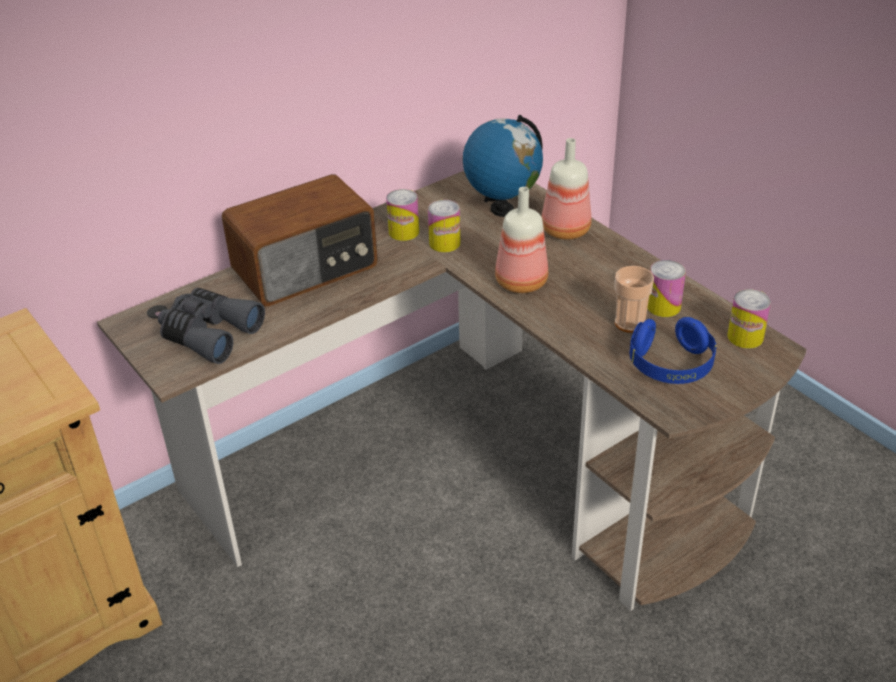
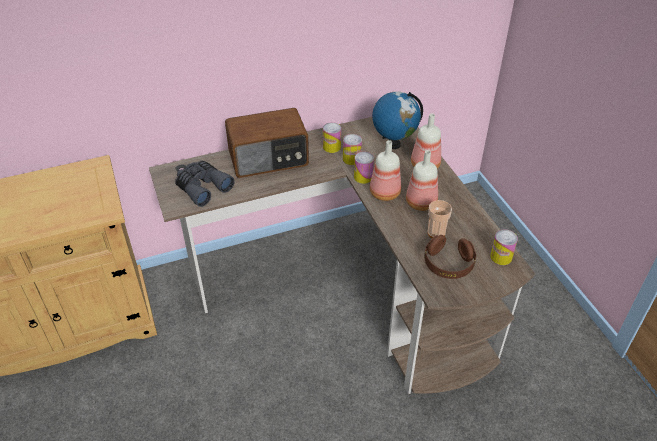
camera: 15 degrees right, 5 degrees up
(583, 284) = (420, 202): none -> bottle
(663, 306) = (461, 226): can -> can (363, 177)
(671, 365) = (448, 265): blue headphones -> brown headphones

